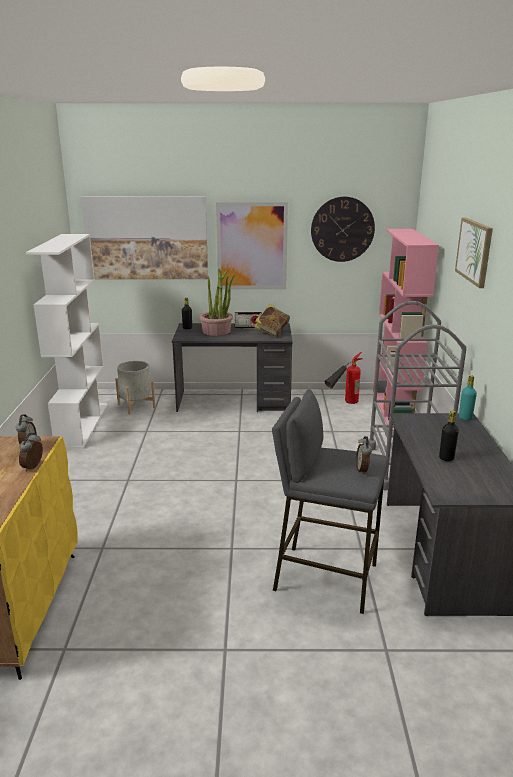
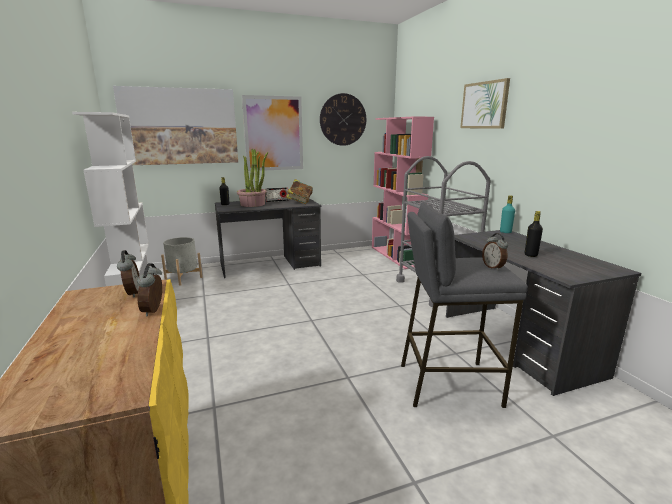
camera: 20 degrees left, 5 degrees down
(342, 404) = (356, 257): fire extinguisher -> none

